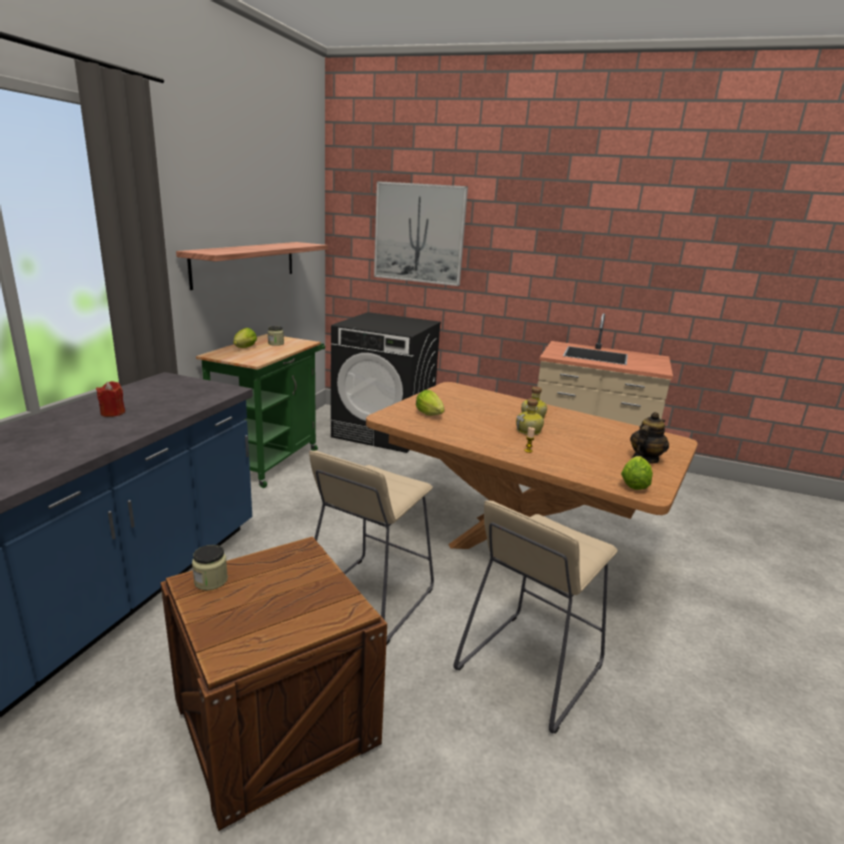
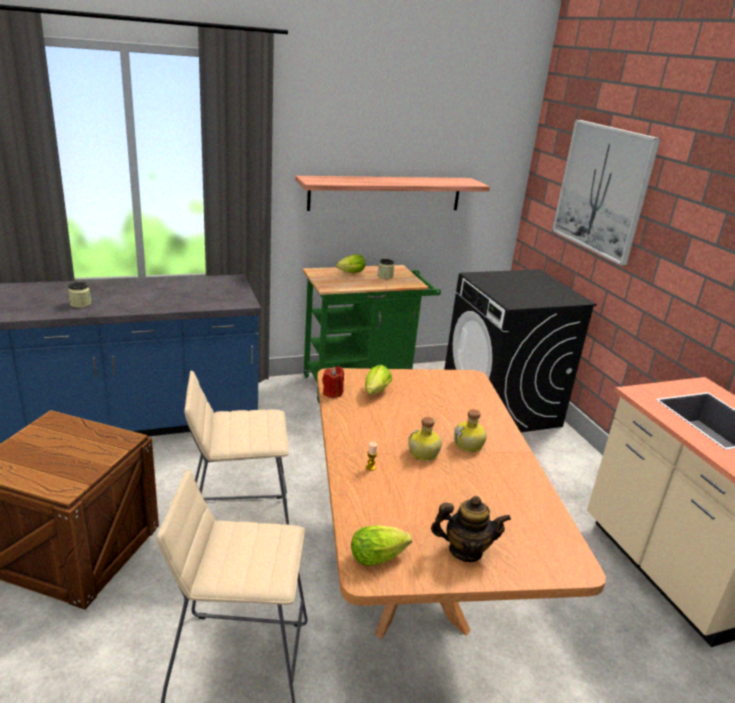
camera: 50 degrees right, 5 degrees up
(113, 413) = (150, 293): red candle -> red candle (332, 393)
(211, 581) = (58, 425): jar -> jar (80, 304)

